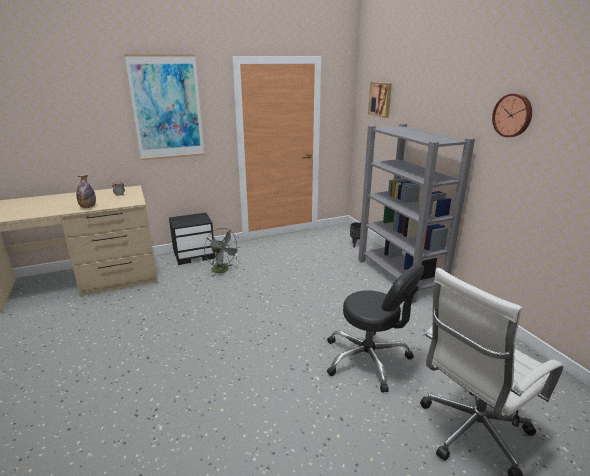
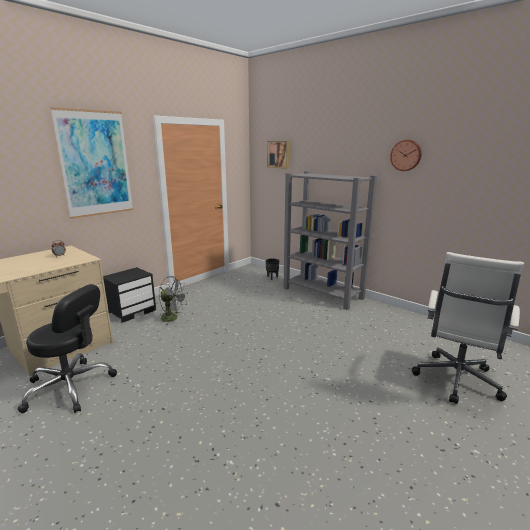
camera: 25 degrees left, 5 degrees down
(88, 207) = (35, 270): bottle -> none
(370, 361) = (355, 355): black office chair -> black office chair (73, 388)

